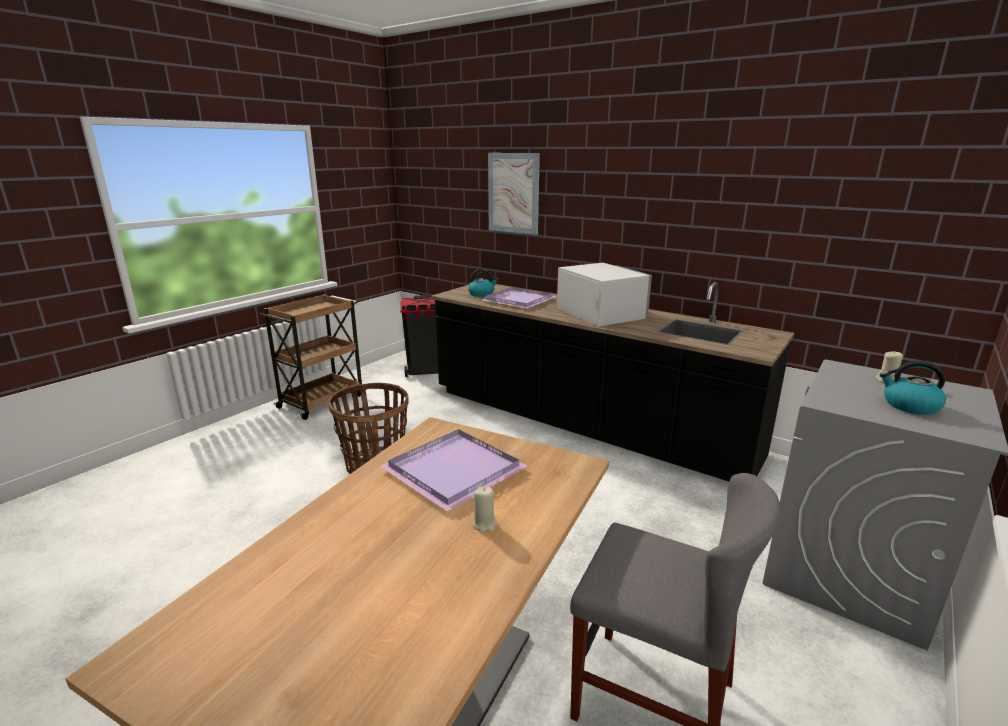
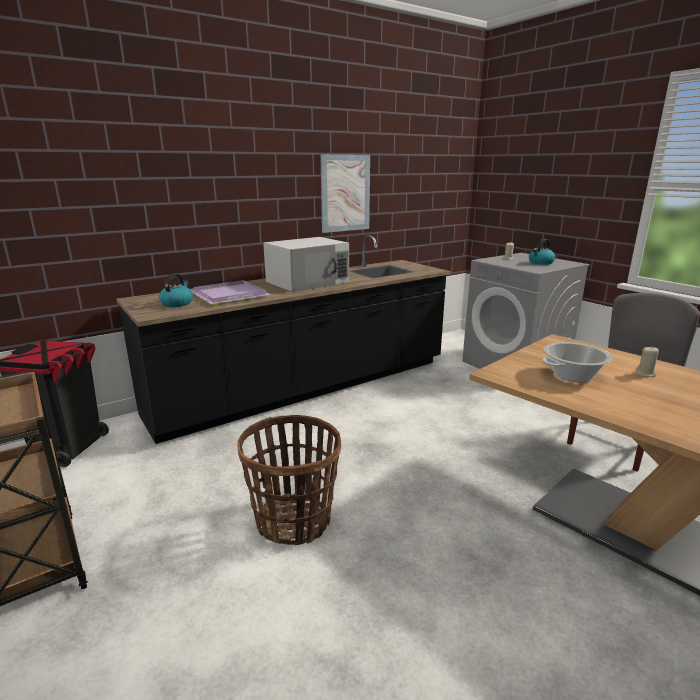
camera: 70 degrees left, 0 degrees up
(451, 470) = (573, 375): purple tray -> cooking pot
(513, 193) = (147, 180): picture -> picture (345, 193)
(600, 313) = (308, 281): white microwave -> white microwave turned 150 degrees clockwise

